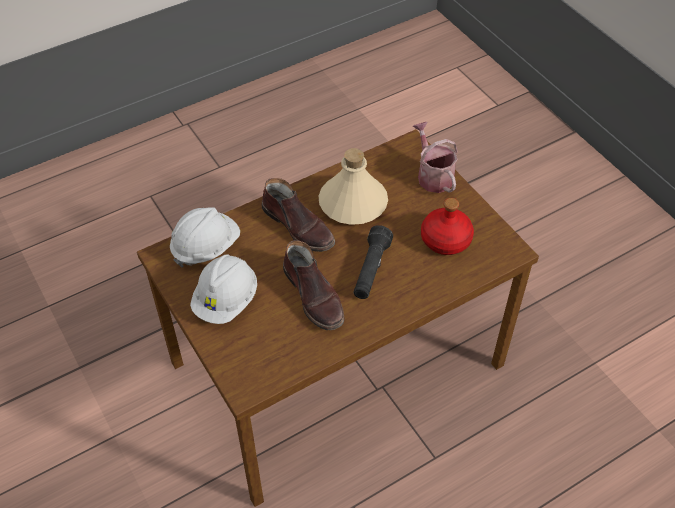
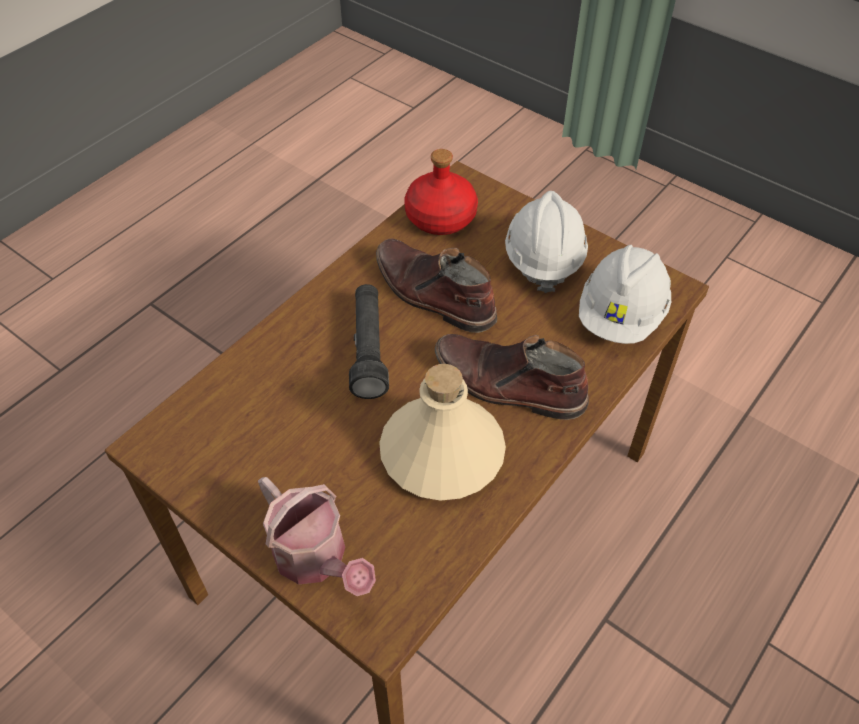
camera: 160 degrees right, 0 degrees up
(446, 239) = (264, 432): red bottle -> red bottle (440, 218)

